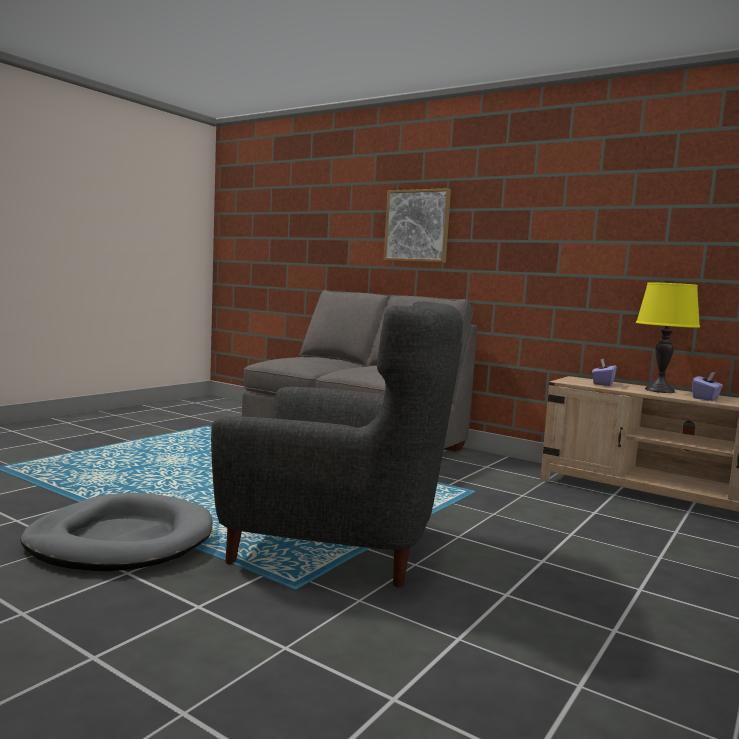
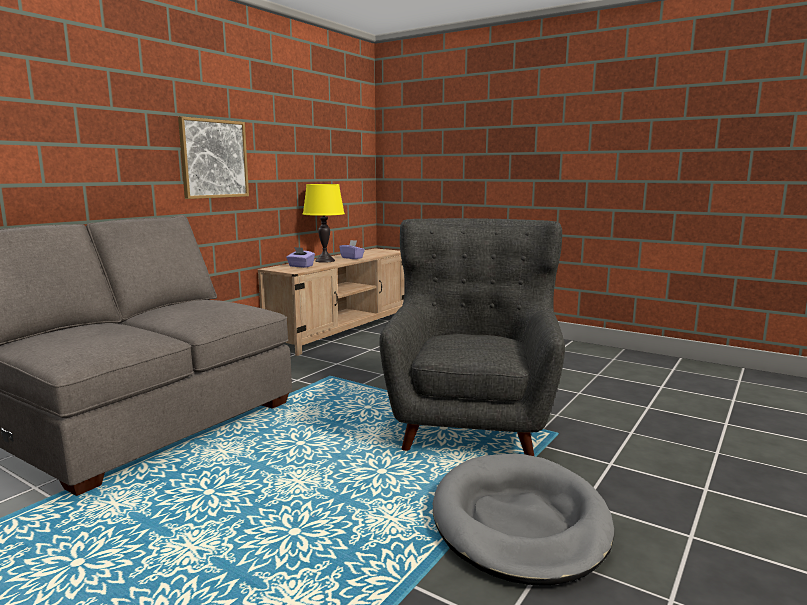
camera: 90 degrees left, 5 degrees up
(417, 225) = (76, 126): picture -> picture (214, 159)

